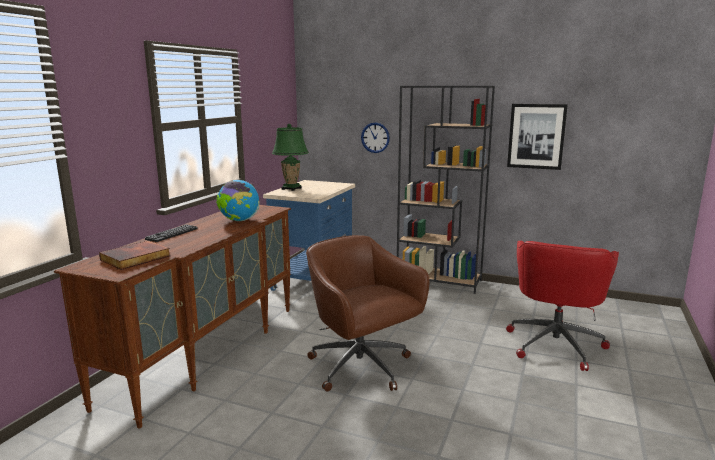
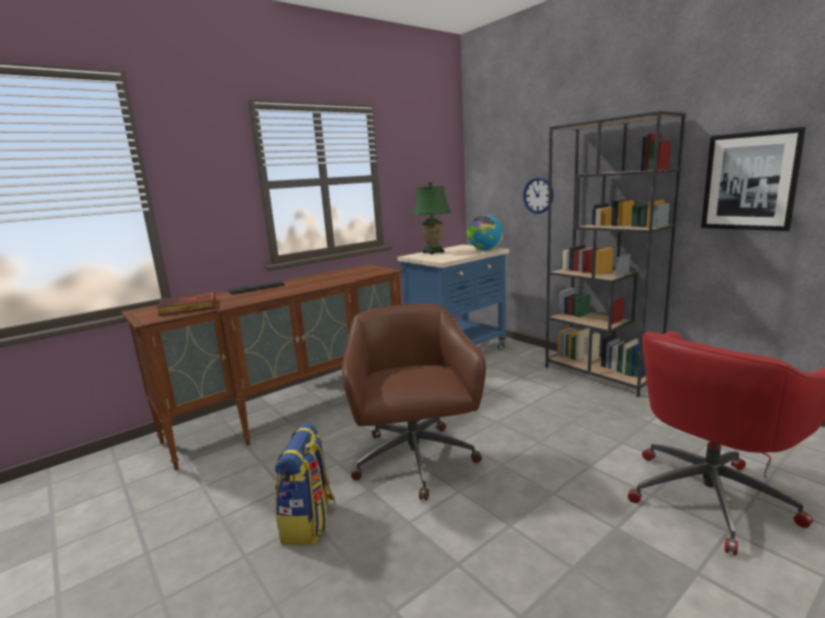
camera: 30 degrees right, 0 degrees up
(239, 220) = (332, 280): globe -> globe (485, 250)
(322, 428) = (309, 522): none -> backpack

